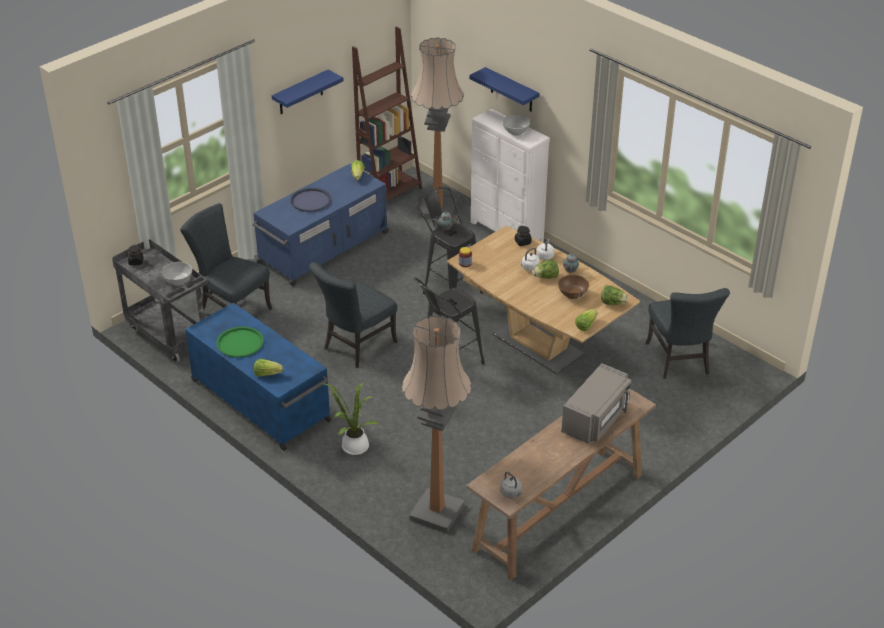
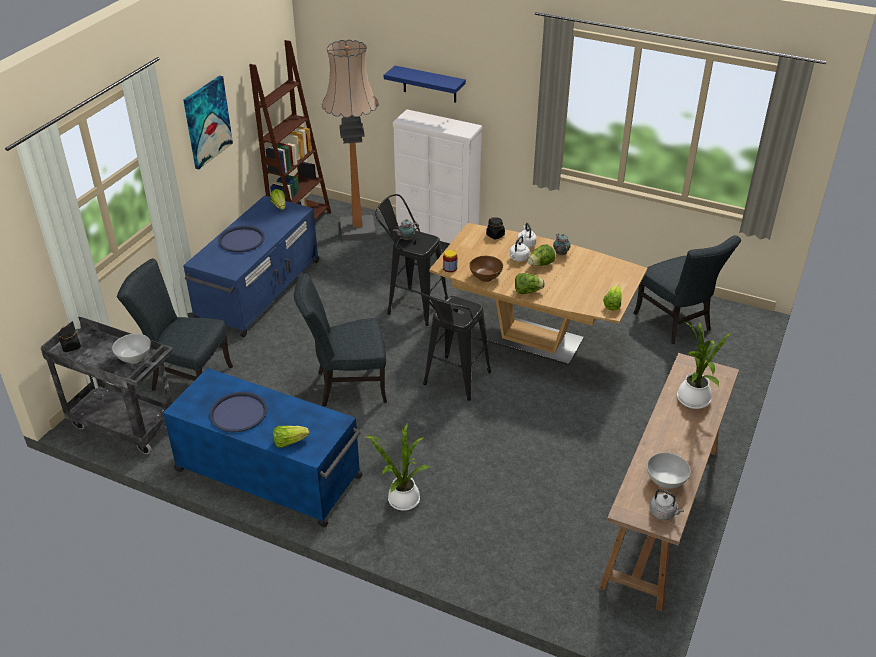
camera: 20 degrees left, 0 degrees up
(240, 343) = (238, 413): green tray -> blue tray
(300, 93) = (207, 122): blue shelf -> picture
(356, 347) = (346, 386): grey chair -> grey chair turned 60 degrees clockwise
(436, 512) = (535, 553): floor lamp -> none
(516, 132) = (446, 126): white bowl -> white bowl (666, 481)
(572, 294) = (578, 276): brown bowl -> brown bowl (485, 277)
(596, 419) = (693, 401): grey microwave -> potted plant
(612, 303) = (623, 276): lettuce -> lettuce (527, 291)

